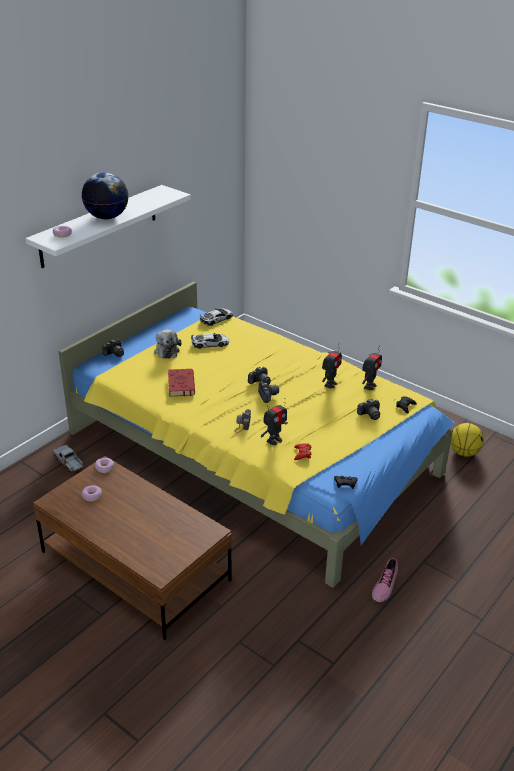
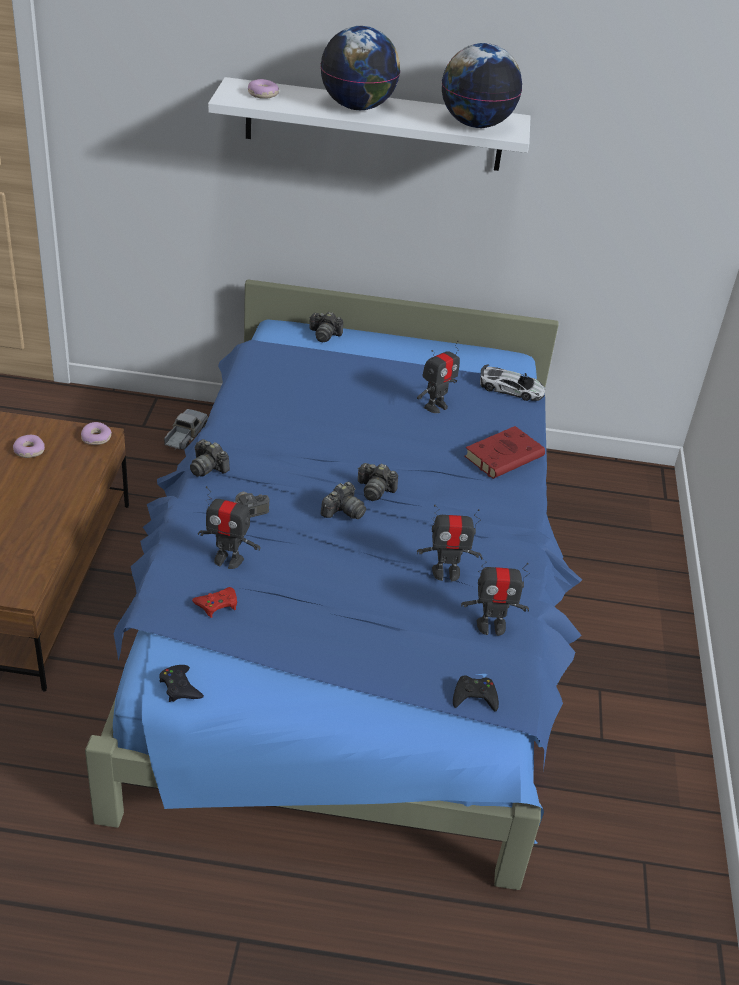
camera: 55 degrees right, 5 degrees up
(158, 198) = (476, 124): none -> globe
(166, 350) = (374, 374): plush toy -> none
(181, 384) = (297, 416): red book -> red book (505, 456)
(210, 343) = (435, 406): toy car -> toy robot
(255, 454) = (354, 606): yellow bed -> blue bed
(369, 414) = (398, 653): camera -> camera (208, 467)
(384, 584) = (144, 897): shoe -> none
(464, 452) = (613, 904): basketball -> none

